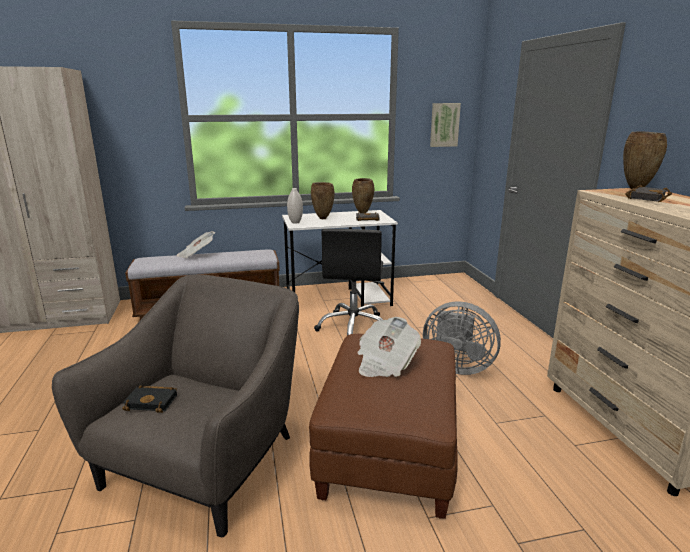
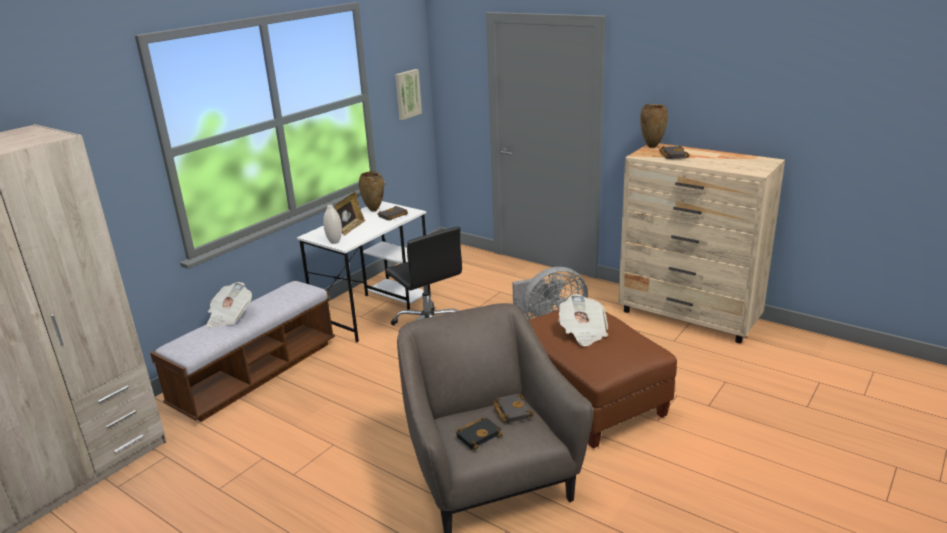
camera: 40 degrees left, 5 degrees up
(211, 398) = (511, 411): none -> black book
(323, 218) = (350, 228): brown vase -> picture frame

